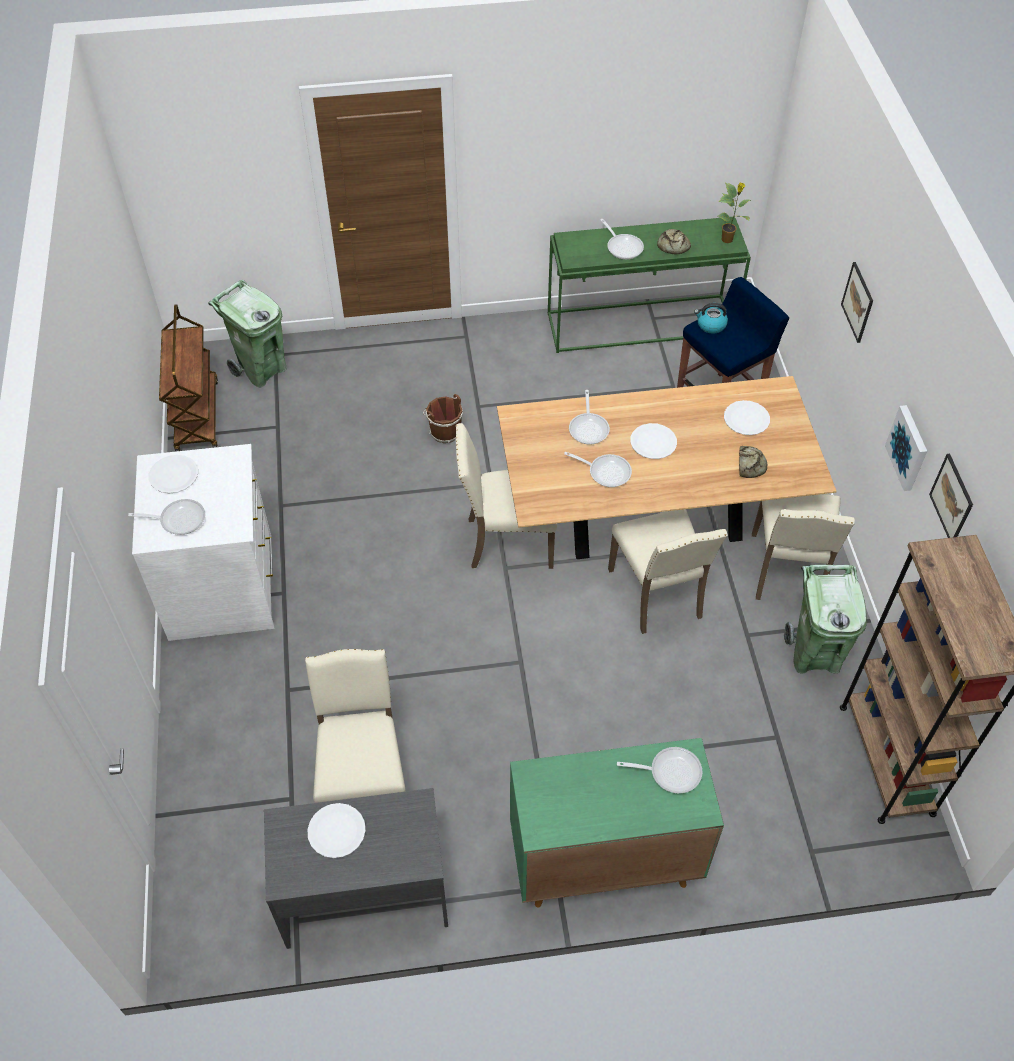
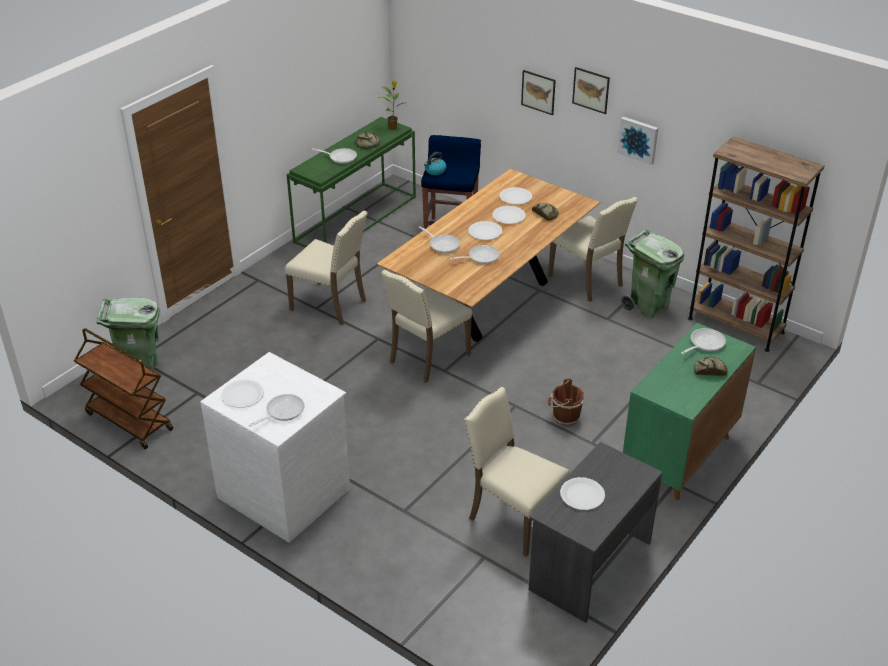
camera: 45 degrees left, 15 degrees down
(444, 431) = (312, 331): brown bucket -> brown bucket (564, 416)
(628, 808) = (709, 370): none -> bread
(658, 594) = (541, 330): beige chair -> beige chair (331, 305)
(705, 439) = (508, 216): none -> white plate
(951, 499) = (696, 137): picture -> picture (591, 90)

